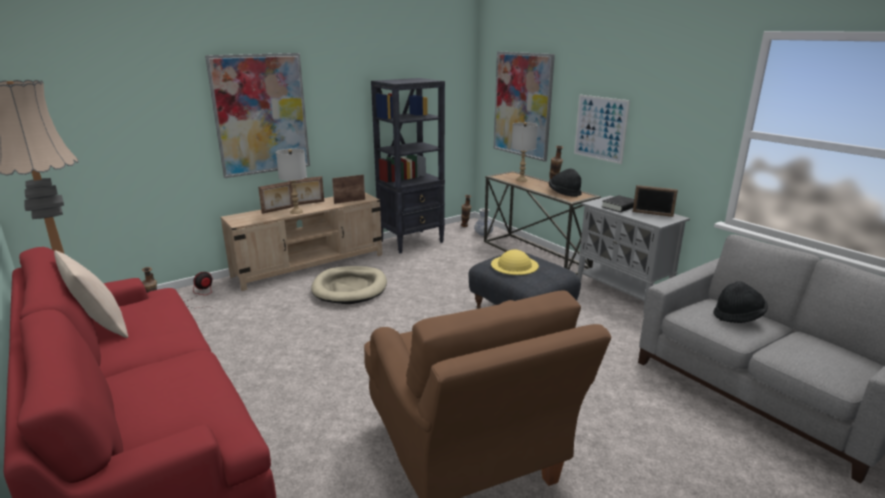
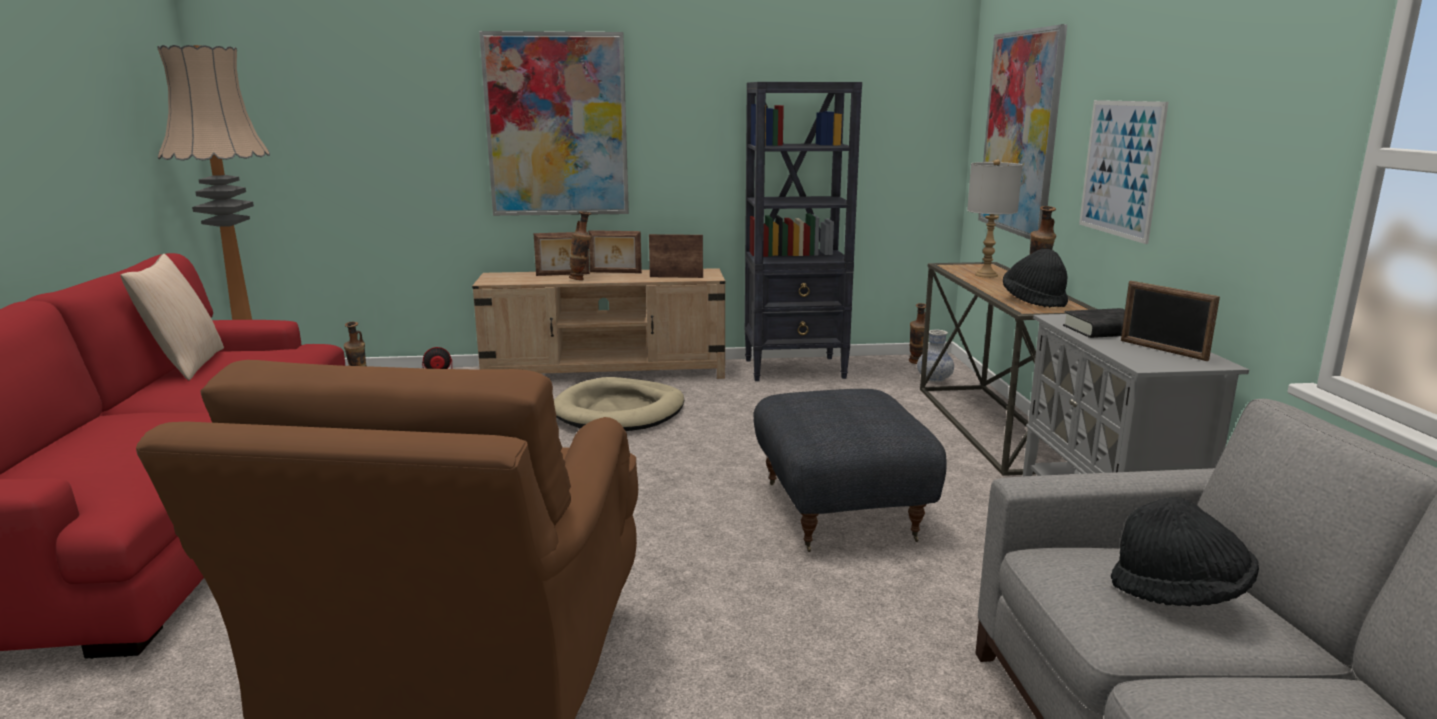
camera: 30 degrees right, 5 degrees down
(296, 212) = (581, 279): grey table lamp -> vase
(514, 265) = (827, 405): yellow hat -> none

